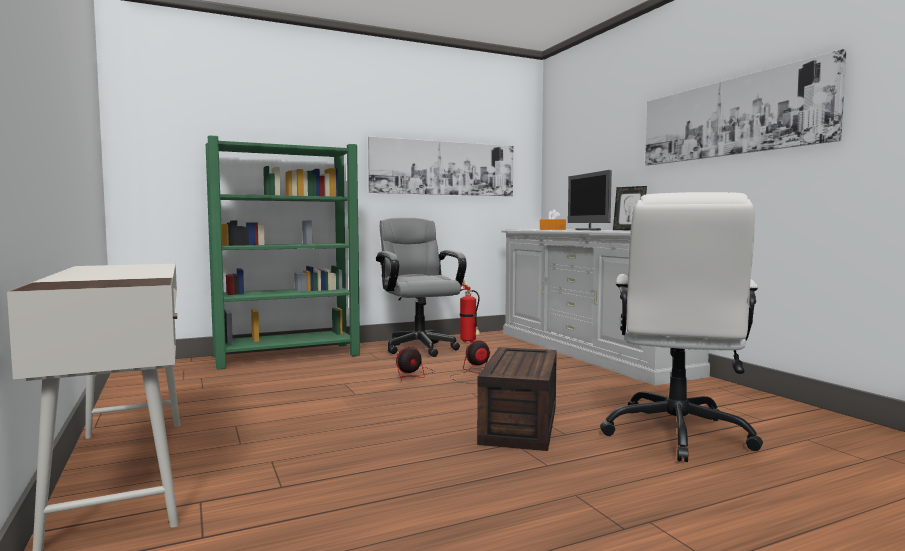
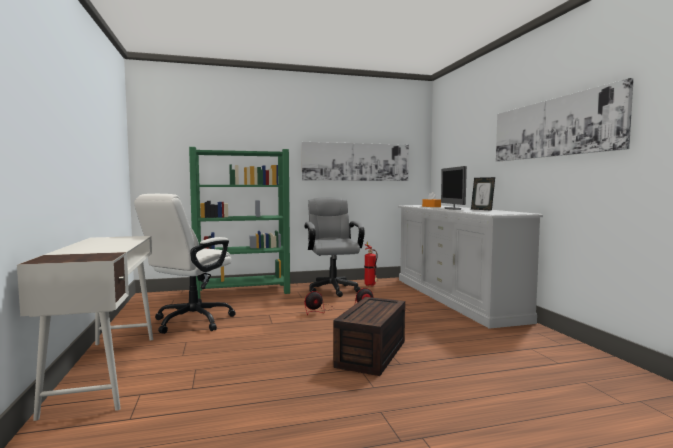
camera: 10 degrees right, 0 degrees up
(677, 437) = (481, 372): white office chair -> white office chair (190, 322)

